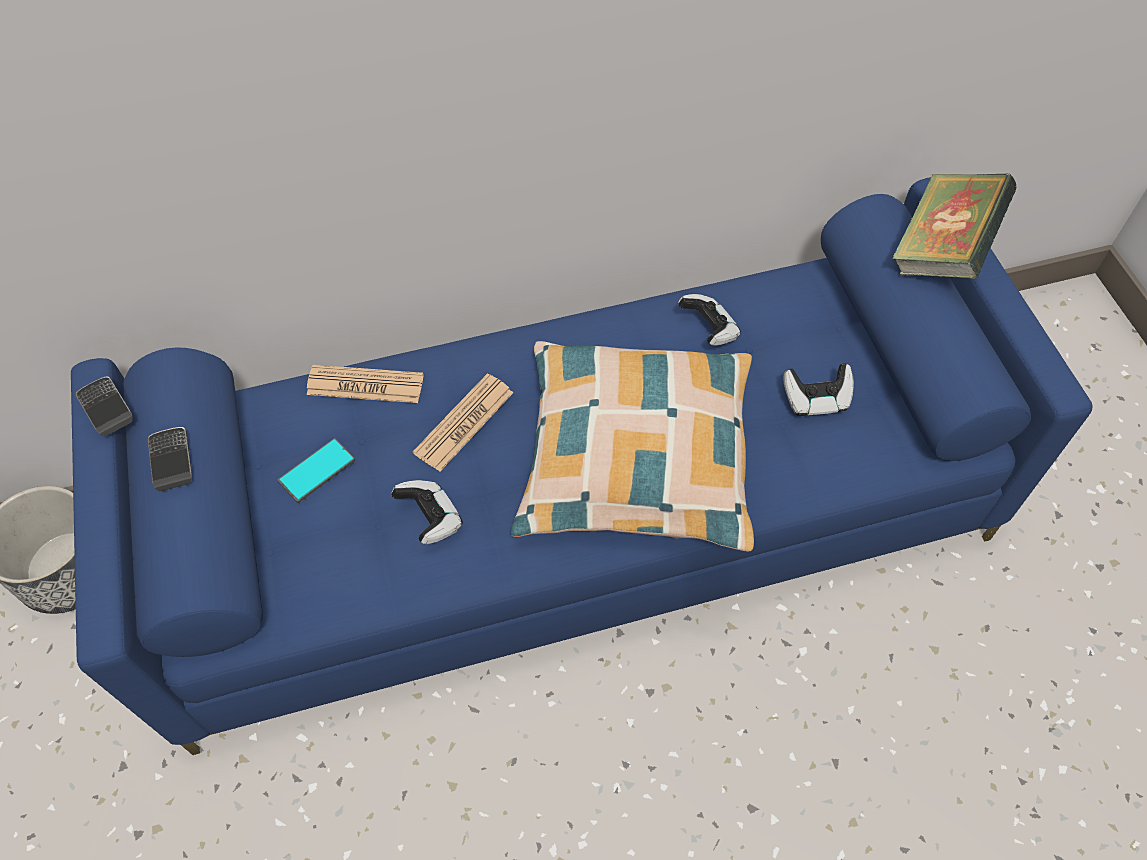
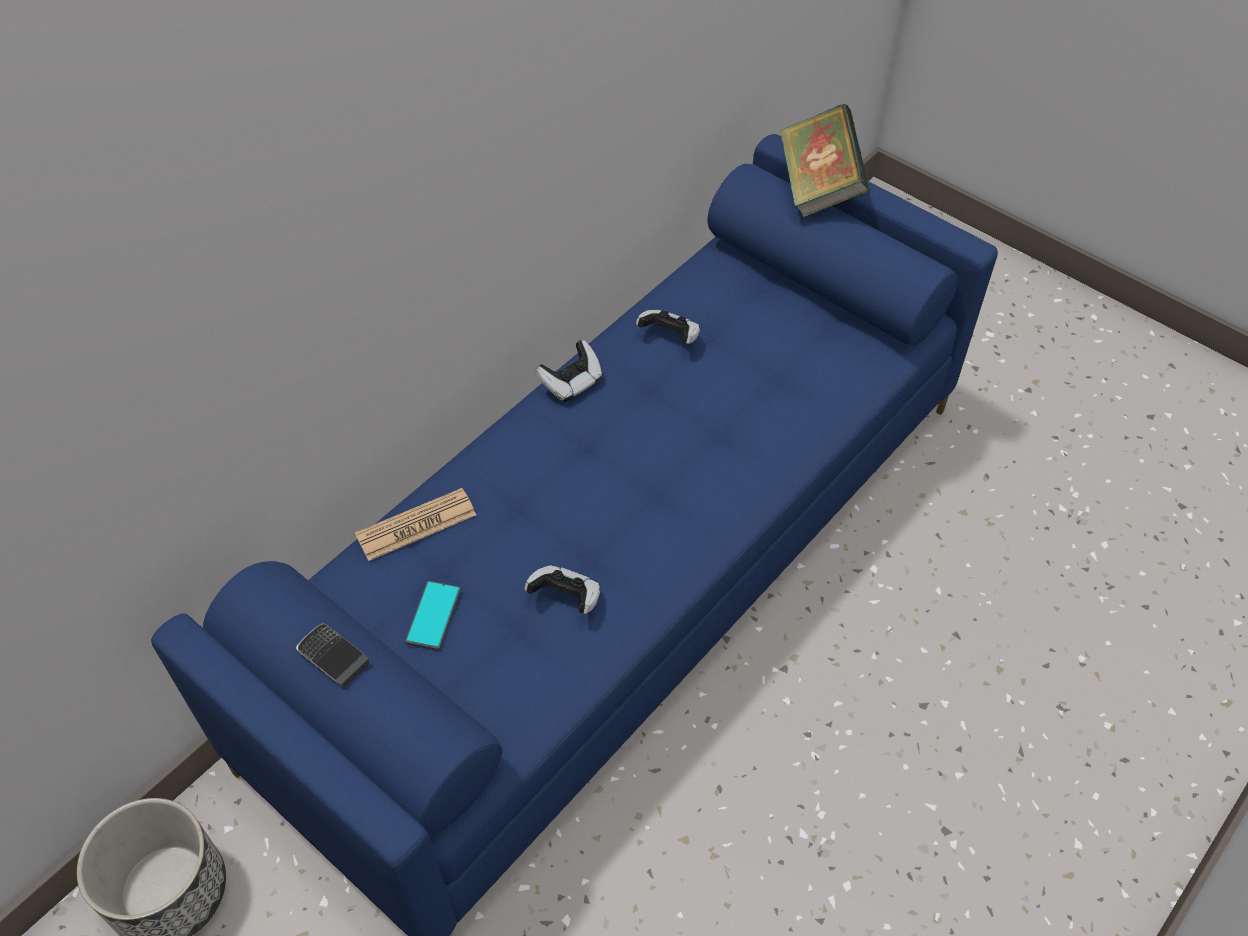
camera: 35 degrees left, 5 degrees down
(106, 408) = (225, 651): phone -> none
(464, 423) = (530, 509): newspaper -> none
(636, 457) = (691, 461): pillow -> none
(816, 400) = (791, 349): game controller -> game controller (571, 383)

